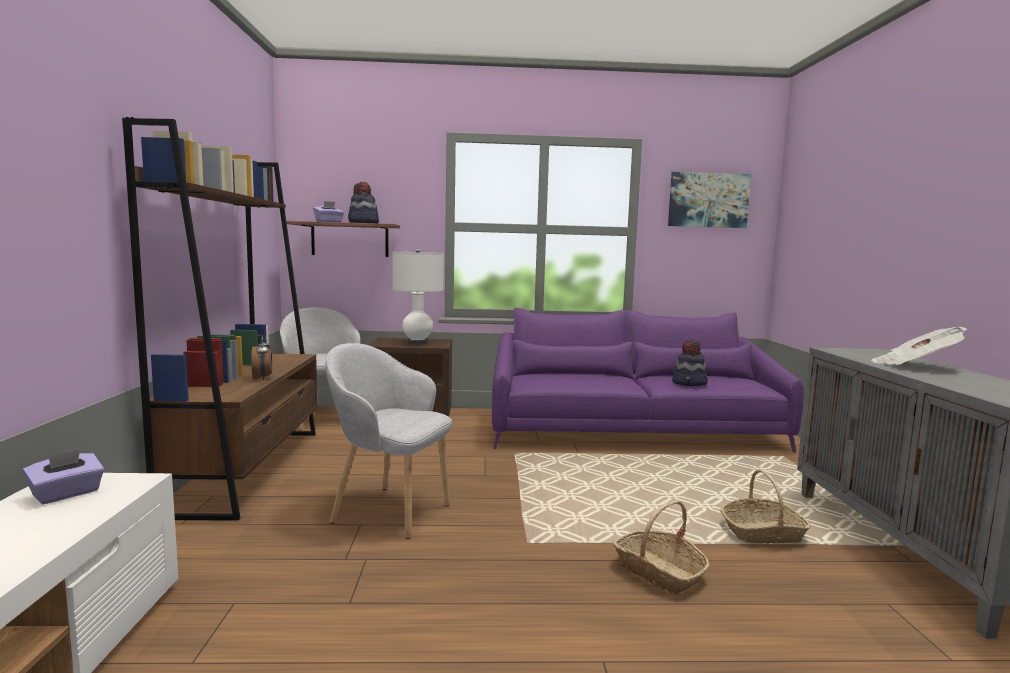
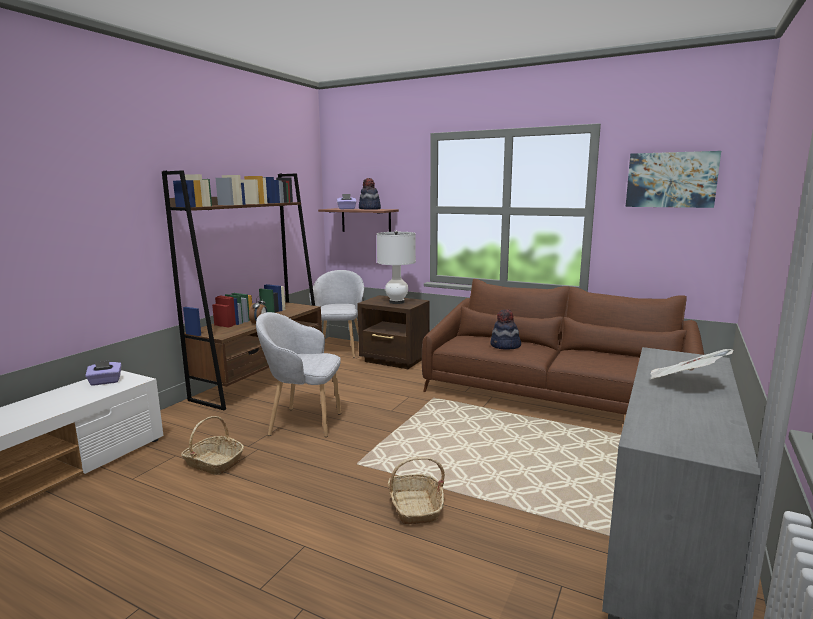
camera: 30 degrees right, 5 degrees up
(389, 511) = (303, 422): grey armchair -> grey armchair turned 45 degrees counterclockwise
(632, 432) = (555, 397): purple sofa -> brown sofa
(689, 383) = (595, 362): hat -> hat (505, 346)
(762, 533) = (540, 504): basket -> basket (213, 463)

